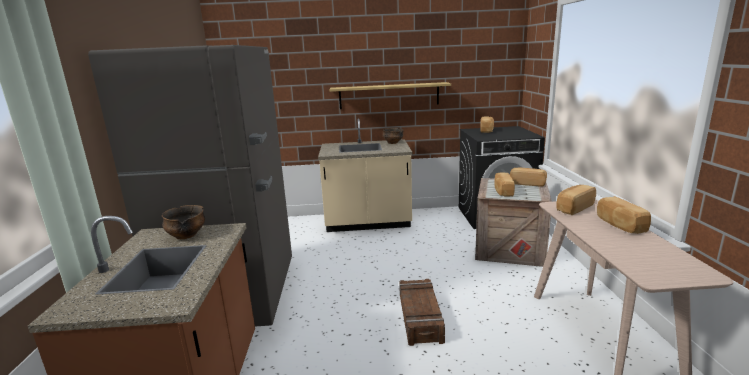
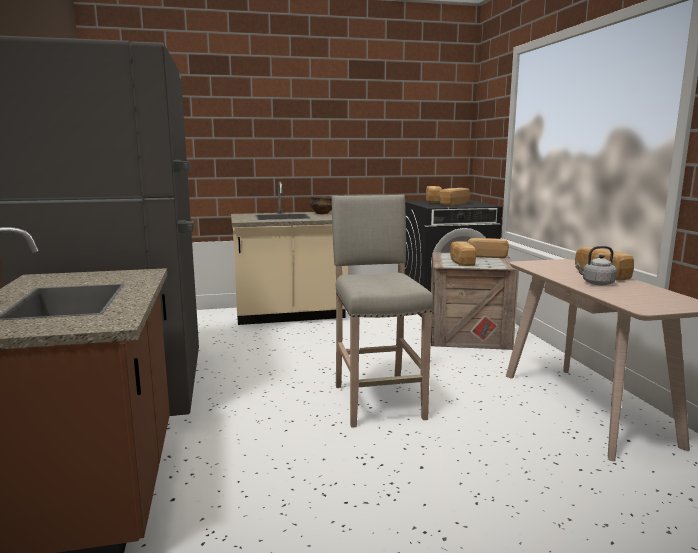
camera: 10 degrees left, 5 degrees down
(186, 236) = (92, 278): bowl -> none
(389, 95) = (317, 156): shelf -> none
(420, 317) = (377, 400): crate -> beige stool
(573, 208) = (548, 264): bread -> bread (453, 204)
(612, 237) = (596, 283): none -> grey kettle

